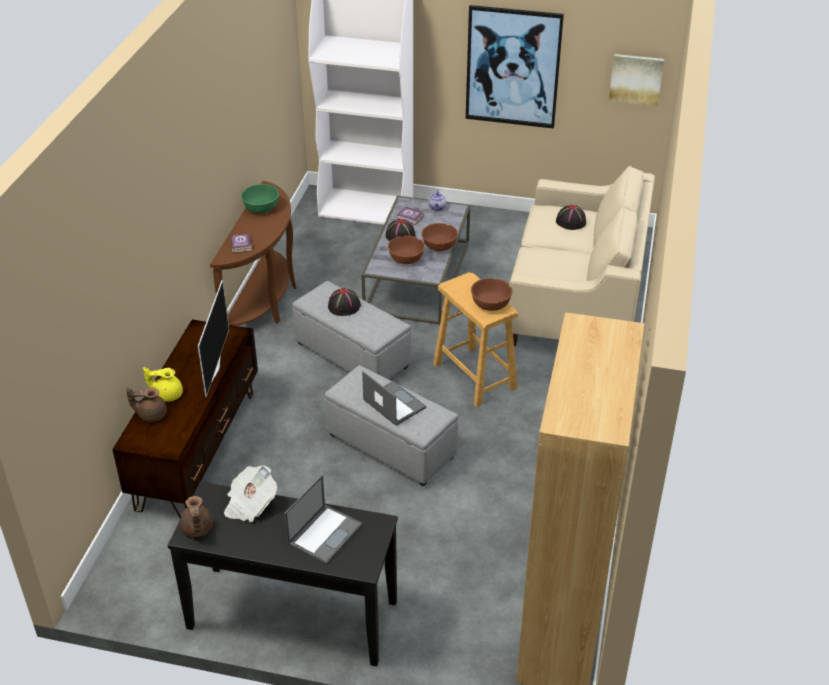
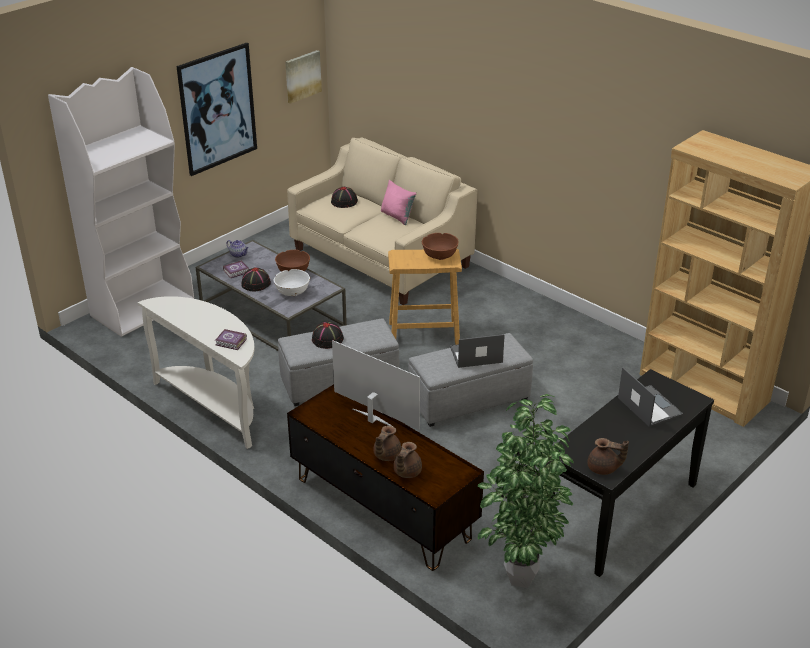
camera: 60 degrees left, 5 degrees down
(151, 574) = (521, 581): none -> potted plant
(167, 394) = (386, 455): yellow teapot -> brown teapot
(250, 504) = (592, 433): newspaper -> none
(261, 208) = (184, 315): green bowl -> none
(265, 302) = (215, 406): brown console table -> white console table
(406, 259) = (292, 292): brown bowl -> white bowl
(580, 262) = (397, 216): none -> pink pillow

